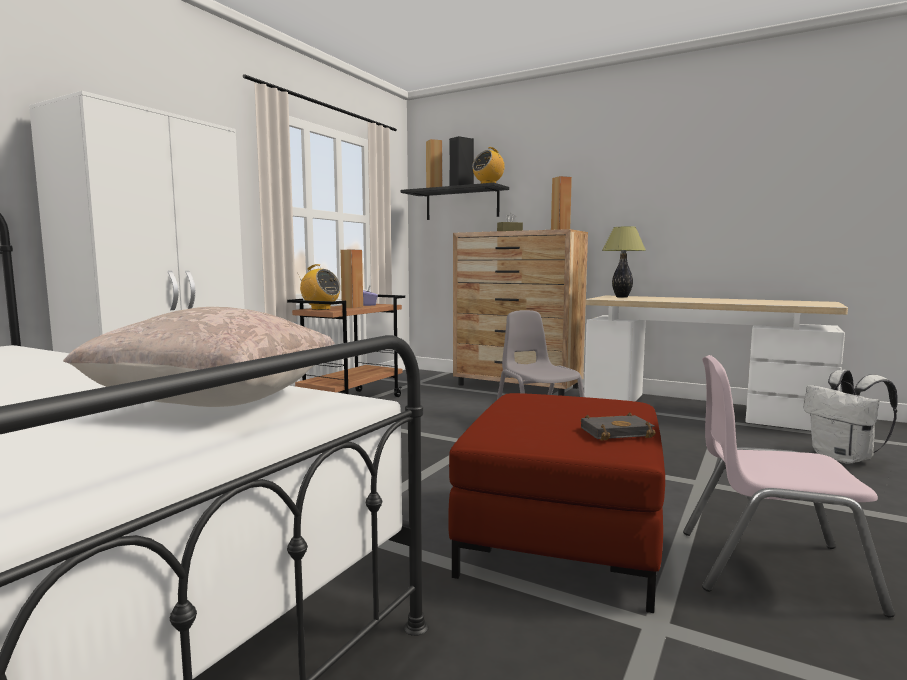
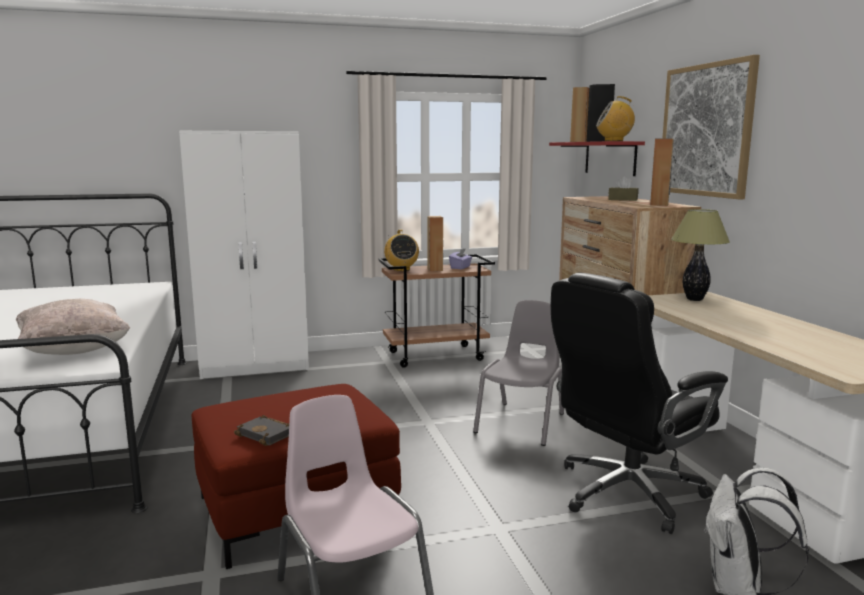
camera: 45 degrees right, 5 degrees up
(462, 204) = (610, 158): black shelf -> red shelf
(584, 173) = (706, 130): none -> picture
(694, 439) = (626, 493): none -> black office chair

